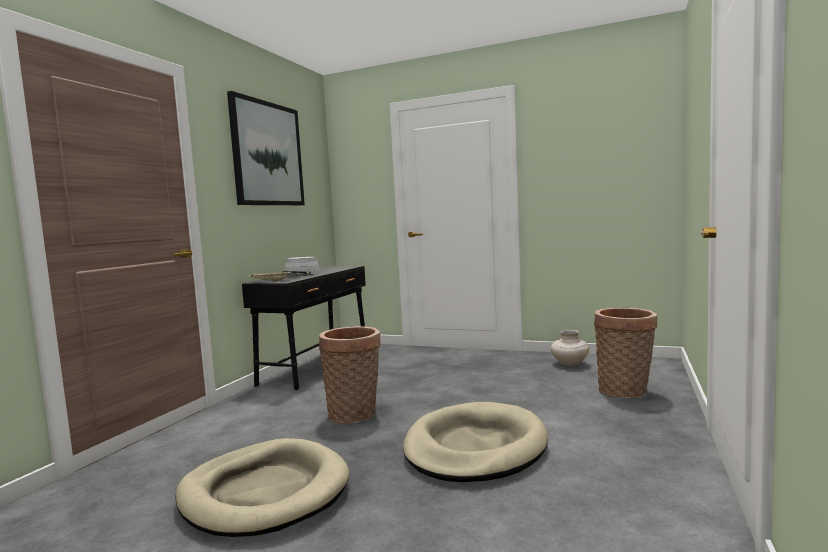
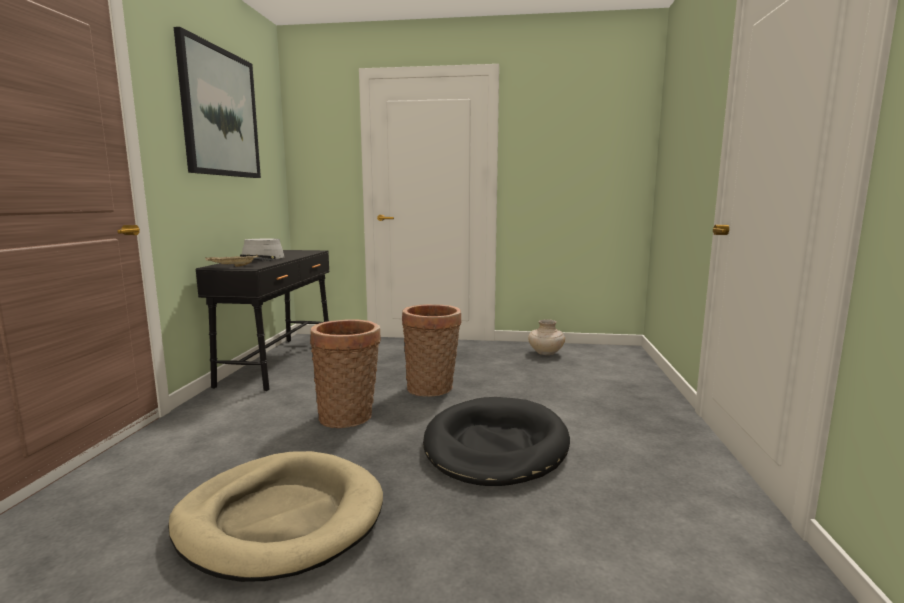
camera: 15 degrees left, 5 degrees up
(475, 447) = (495, 446): beige dog bed -> black dog bed
(625, 391) = (609, 379): basket -> basket (432, 389)

